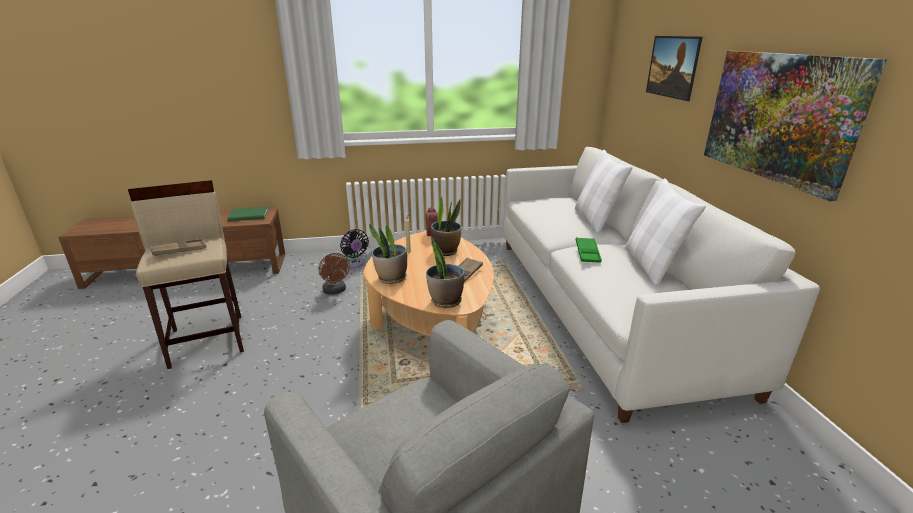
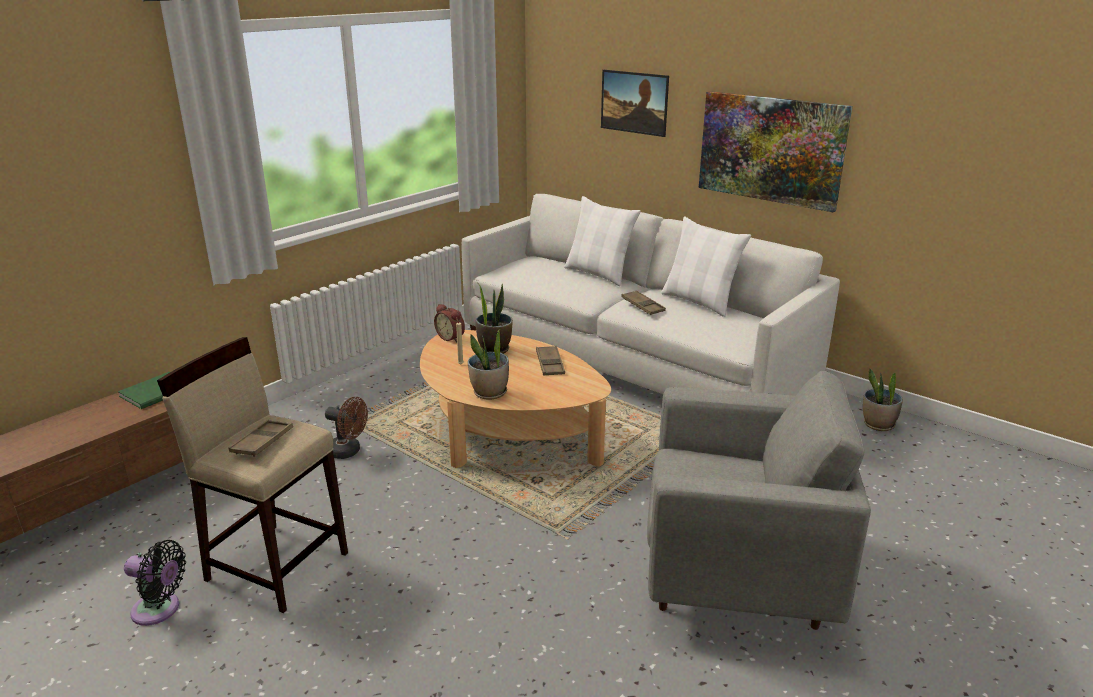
camera: 40 degrees left, 0 degrees up
(353, 264) = (319, 416): black fan -> black fan (160, 610)
(445, 301) = (574, 392): potted plant -> potted plant (878, 425)
(587, 253) = (643, 306): green tray -> brown tray

